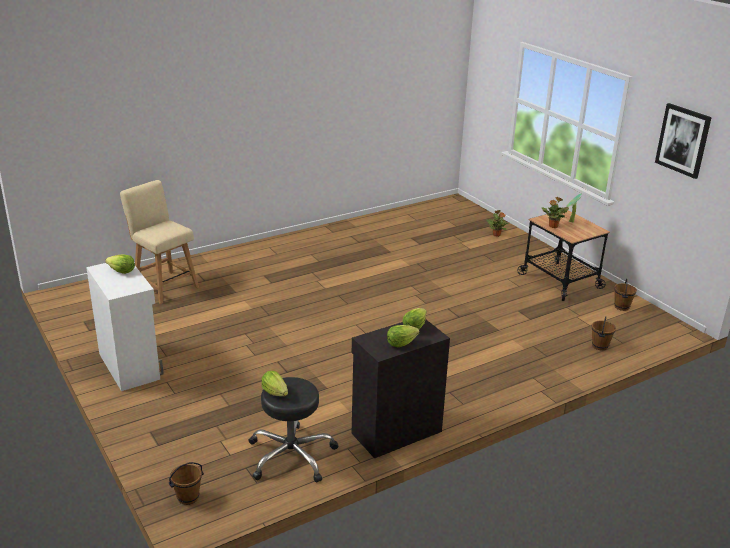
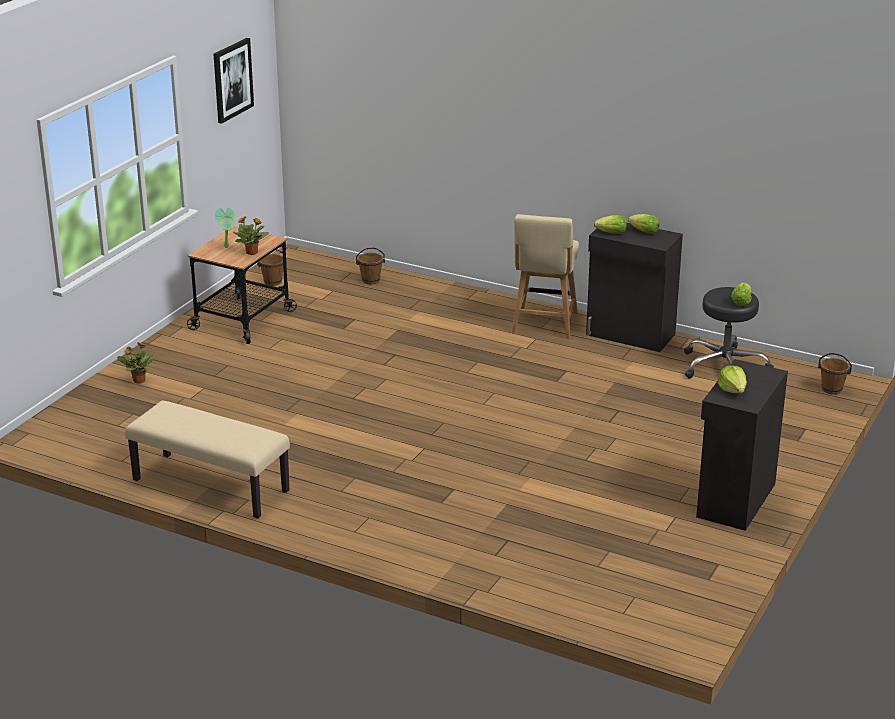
camera: 120 degrees left, 0 degrees up
(130, 366) = (734, 500): white cabinet -> black cabinet
(164, 286) = (558, 564): beige chair -> beige chair (544, 324)
(357, 227) = (209, 486): none -> beige bench

